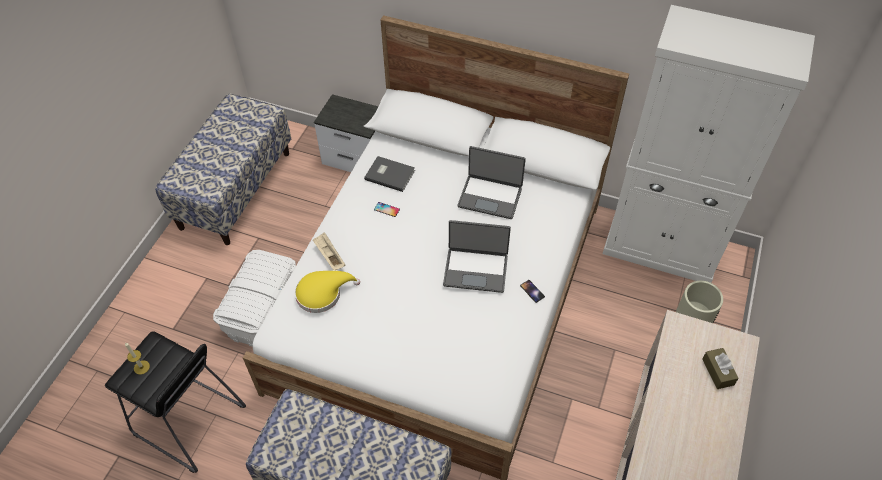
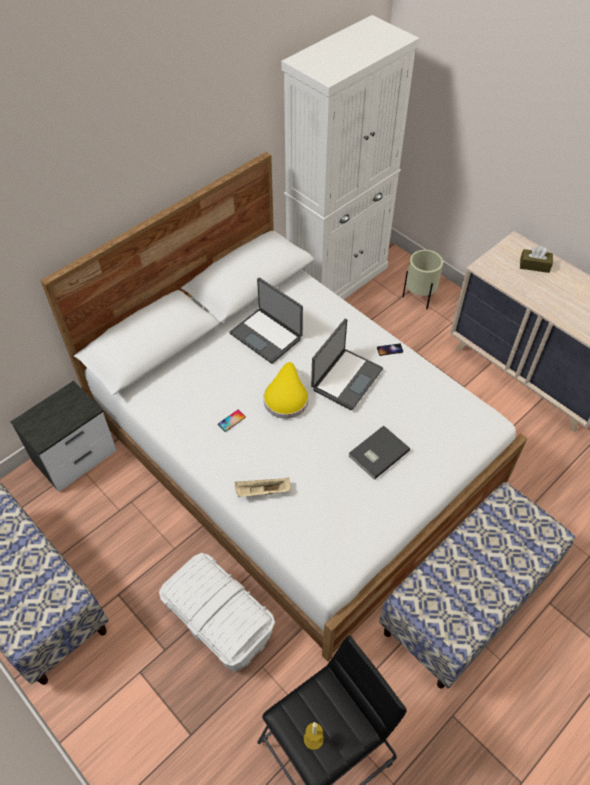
camera: 65 degrees left, 0 degrees up
(322, 293) = (310, 512): yellow hat -> yellow hat (286, 397)
(389, 174) = (185, 401): grey book -> grey book (377, 453)
(490, 196) = (267, 335): laptop -> laptop turned 90 degrees clockwise

